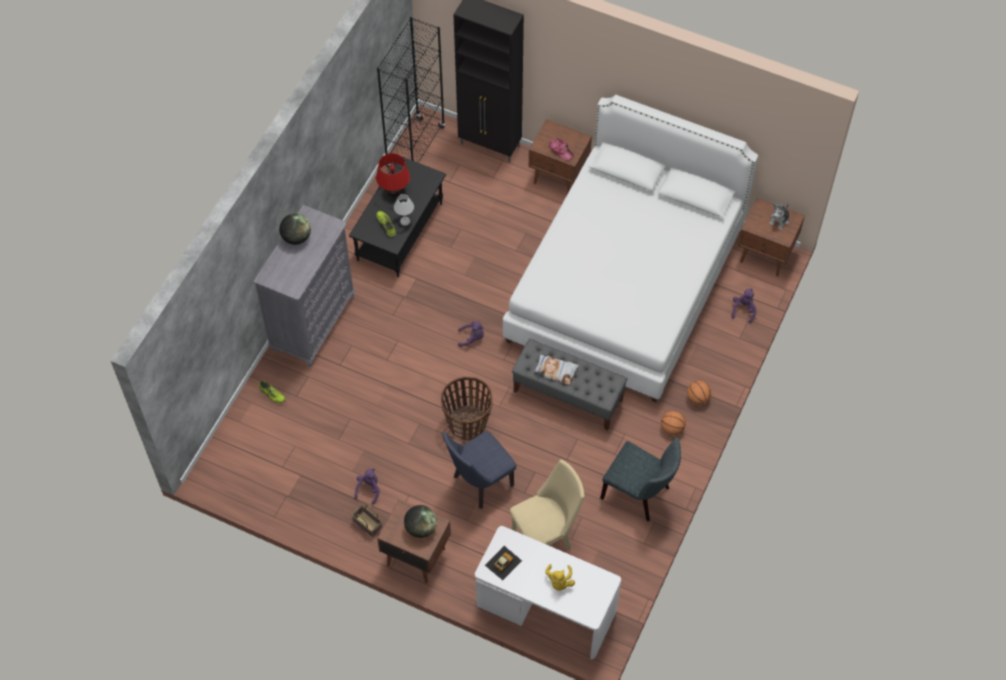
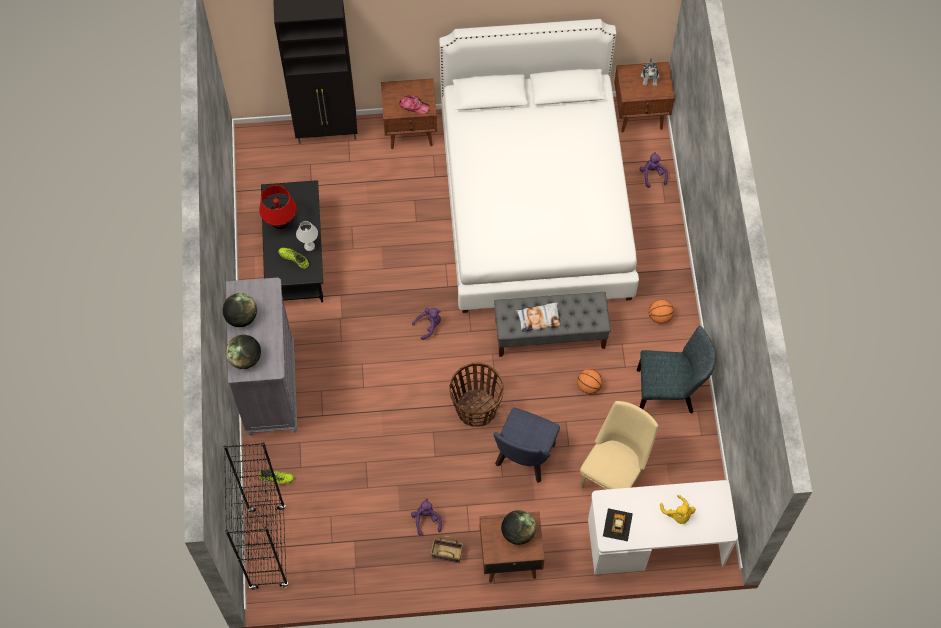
camera: 30 degrees left, 5 degrees up
(278, 270) = (245, 358): none -> globe
(415, 147) = (258, 167): black bookcase -> black bookcase (268, 548)
(698, 398) = (664, 277): basketball -> basketball (589, 386)

